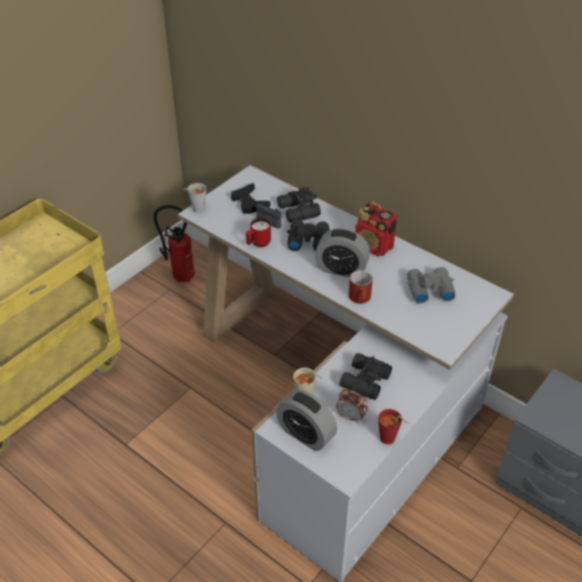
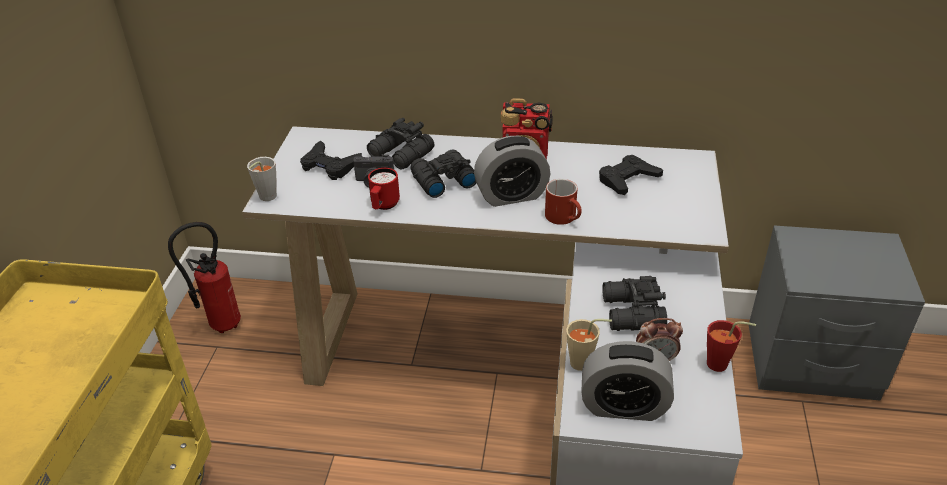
camera: 30 degrees left, 5 degrees down
(428, 289) = (627, 179): grey binoculars -> black game controller

